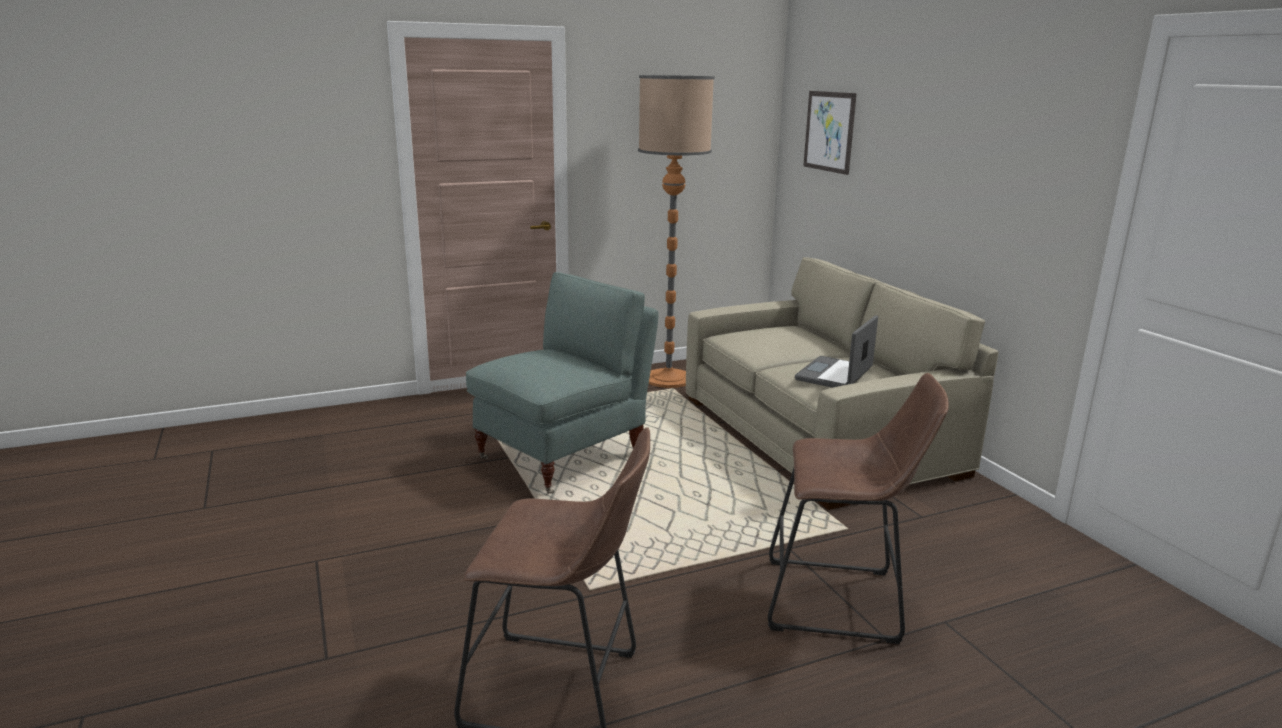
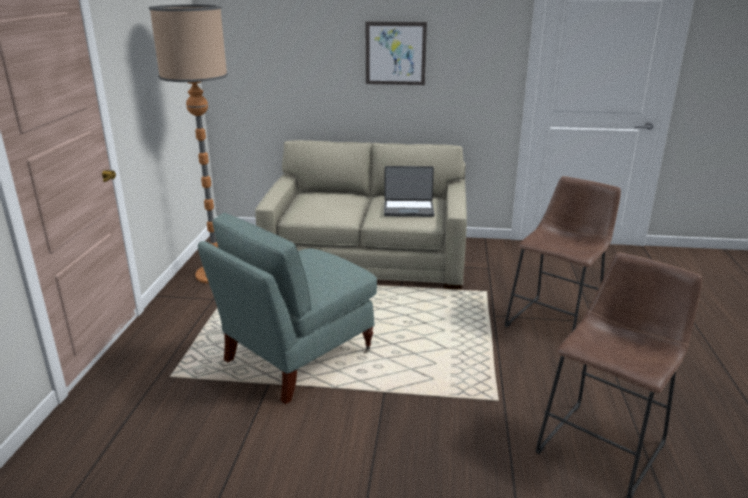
camera: 60 degrees left, 5 degrees up
(564, 456) = (297, 357): grey armchair -> grey armchair turned 120 degrees counterclockwise
(829, 131) = (268, 42): picture -> picture (395, 53)
(835, 375) = (408, 209): laptop -> laptop turned 60 degrees counterclockwise

